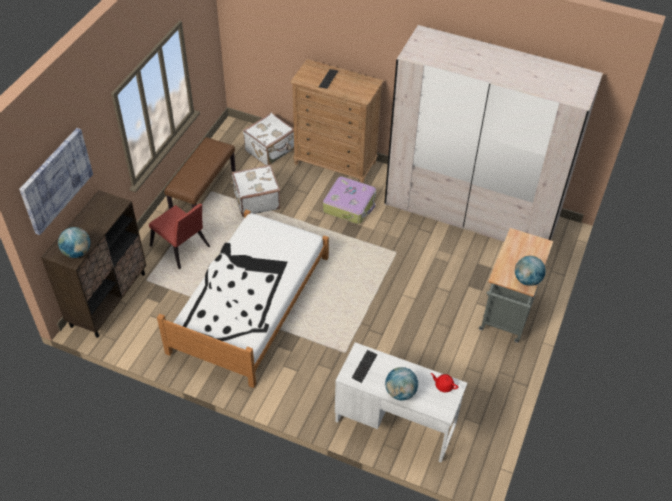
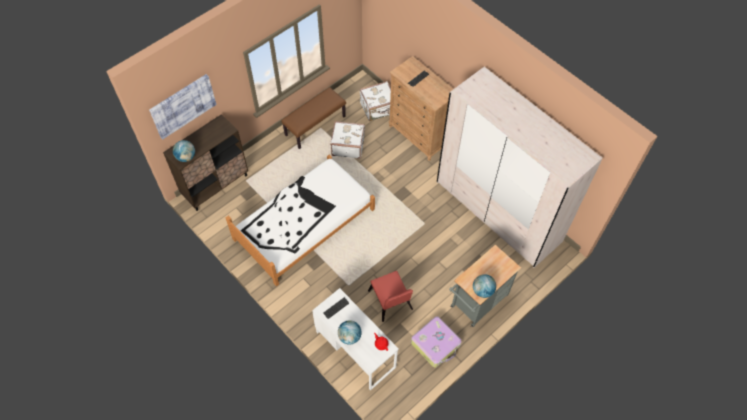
camera: 25 degrees right, 10 degrees up
(181, 249) = (279, 165): red chair -> red chair (391, 303)
(350, 205) = (411, 174): suitcase -> suitcase (436, 344)

